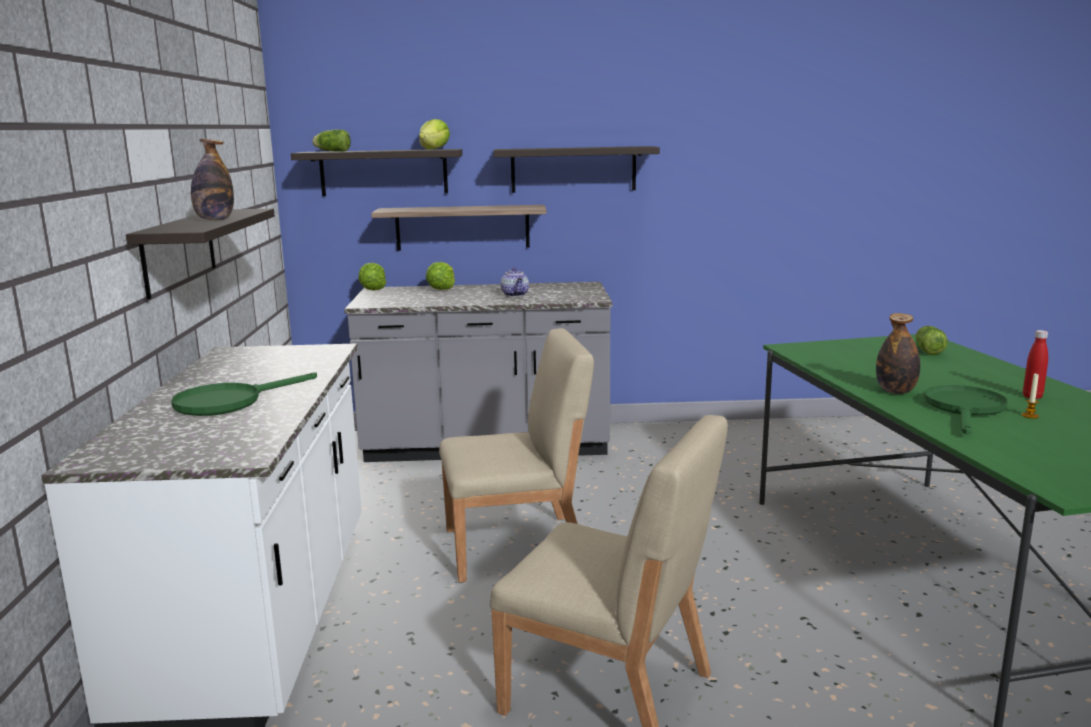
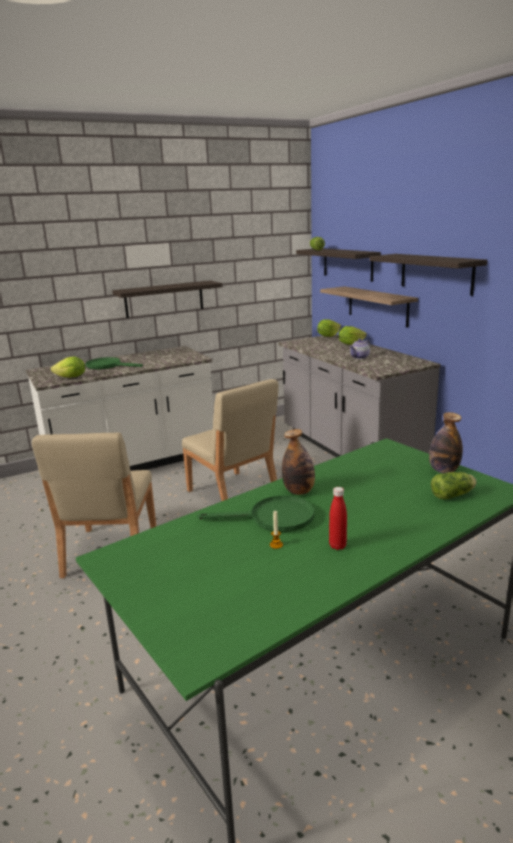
camera: 65 degrees right, 5 degrees up
(215, 220) = (164, 287): bottle -> bottle (443, 470)
(434, 149) = (359, 251): lettuce -> lettuce (71, 377)

